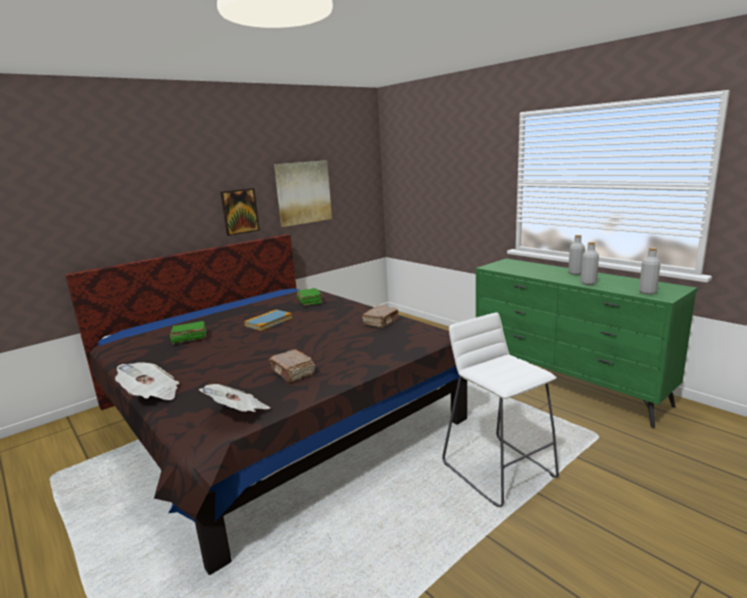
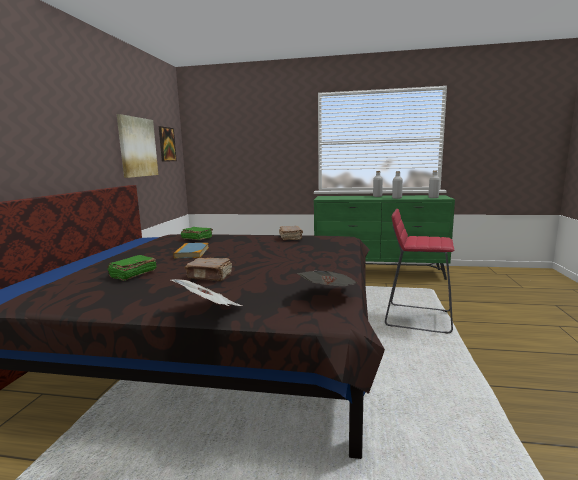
camera: 40 degrees left, 5 degrees down
(240, 211) = (92, 157): picture -> picture (167, 144)
(293, 373) = (304, 269): brown book -> brown book (210, 276)
(498, 469) = (417, 318): white stool -> red stool

